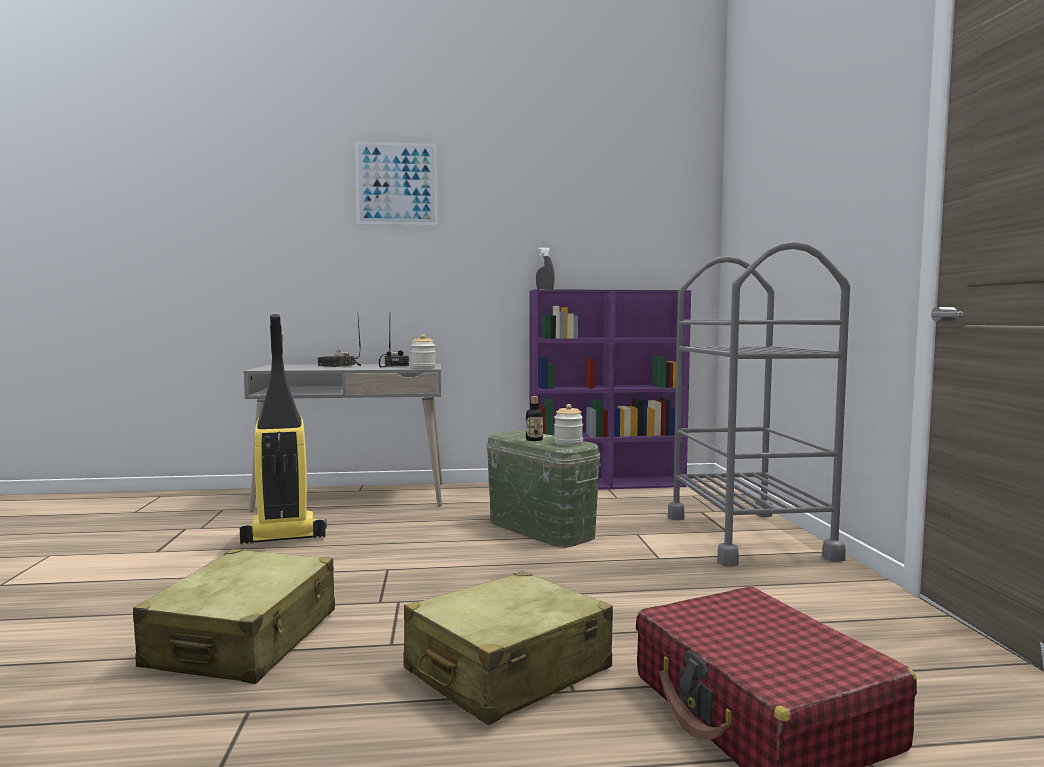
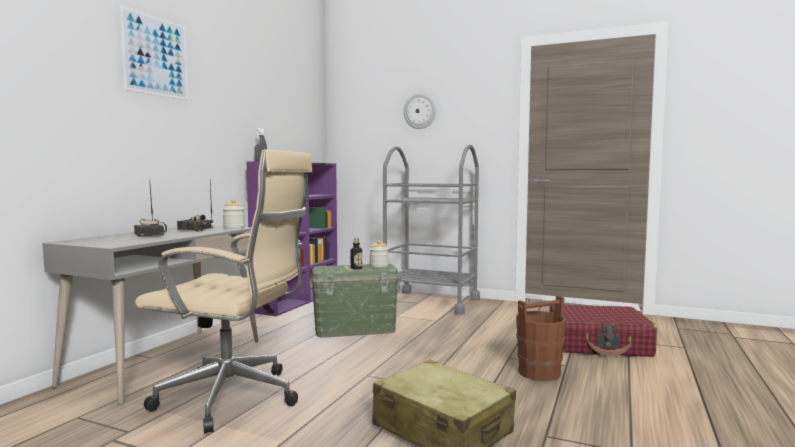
camera: 60 degrees left, 0 degrees up
(283, 537) = (235, 398): vacuum cleaner -> beige office chair
(507, 671) = (539, 372): beige suitcase -> brown bucket
(800, 187) = (420, 111): none -> wall clock

